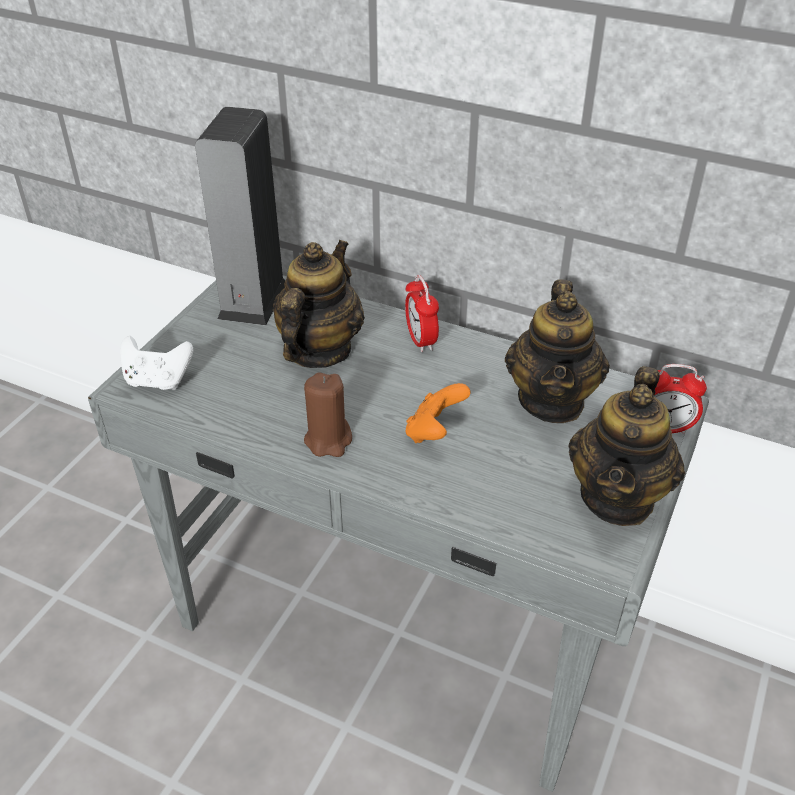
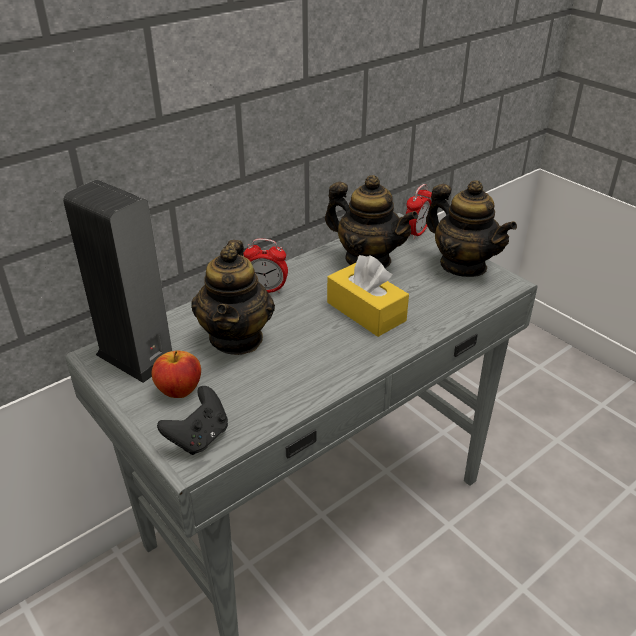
camera: 65 degrees left, 5 degrees down
(158, 381) = (199, 437): white game controller -> black game controller
(217, 344) = (179, 390): none -> apple
(319, 350) = (237, 338): teapot -> teapot turned 135 degrees counterclockwise
(328, 440) = (343, 360): brown candle -> none
(434, 432) = (366, 311): orange game controller -> yellow tissue box

